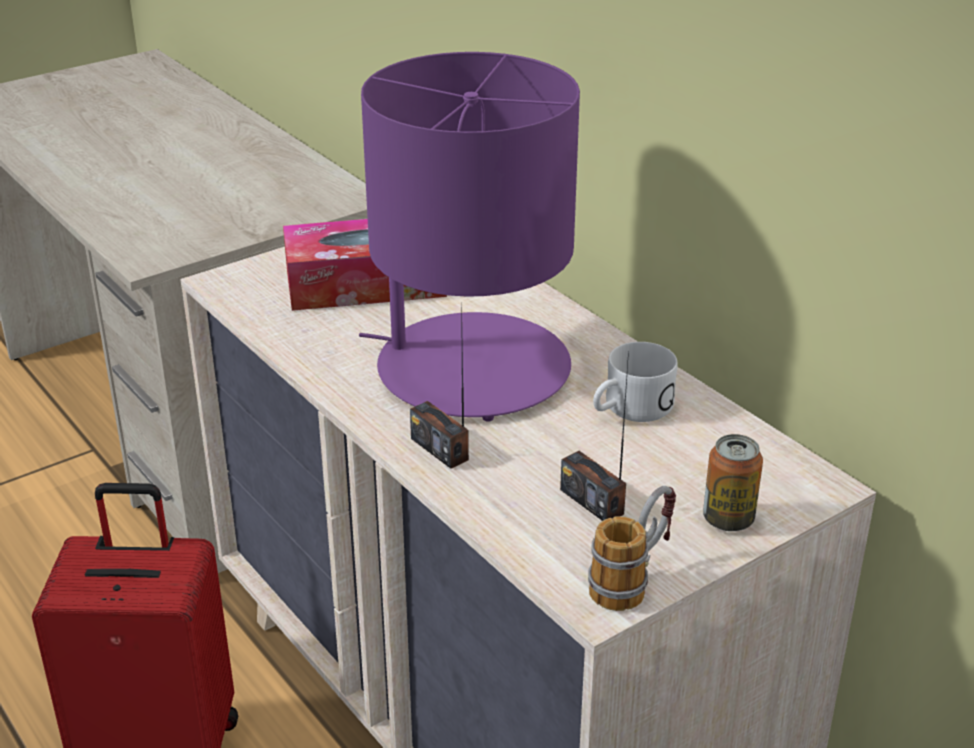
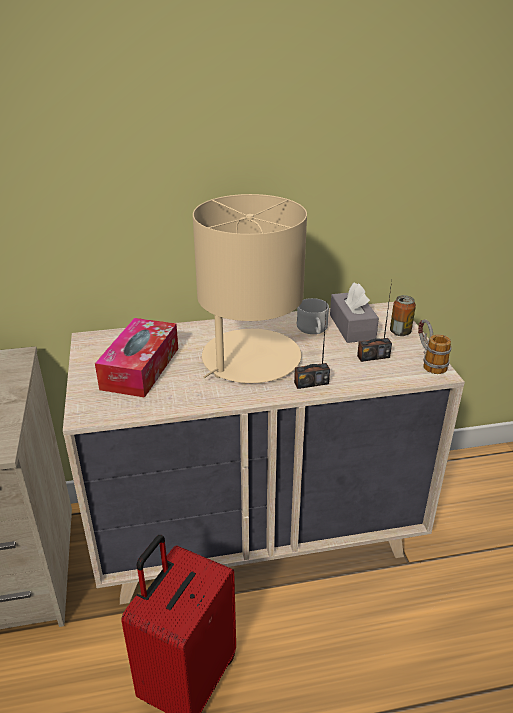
camera: 65 degrees left, 0 degrees up
(471, 368) = (250, 358): purple table lamp -> beige table lamp
(688, 452) = (352, 327): none -> grey tissue box

